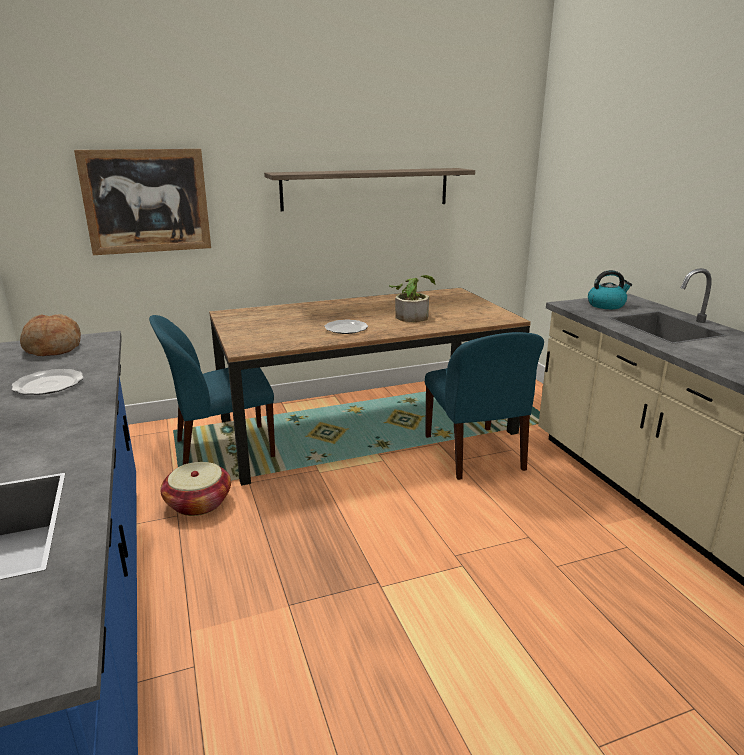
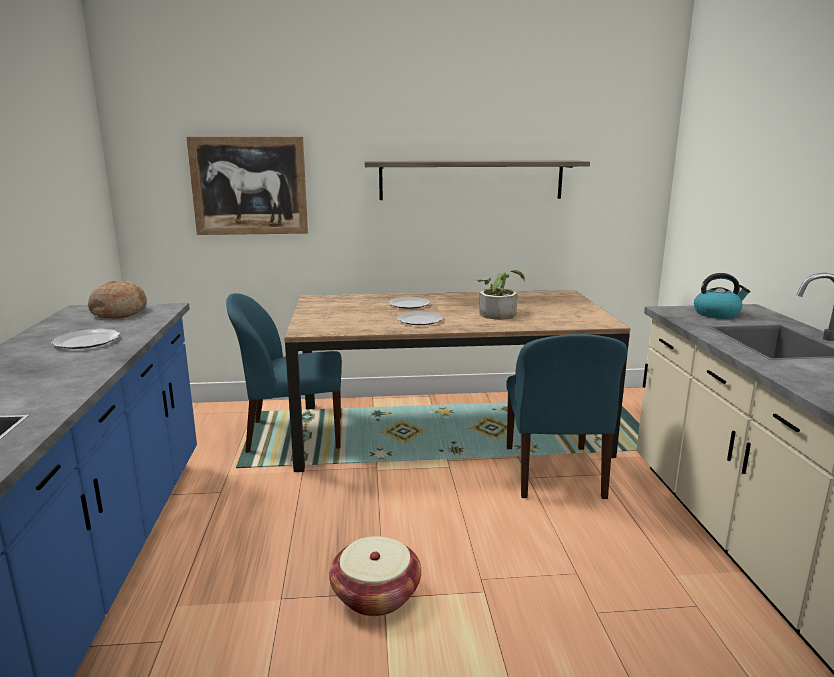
camera: 15 degrees right, 5 degrees down
(198, 503) = (245, 483): basket -> basket (376, 595)
(324, 313) = (408, 304): none -> plate

